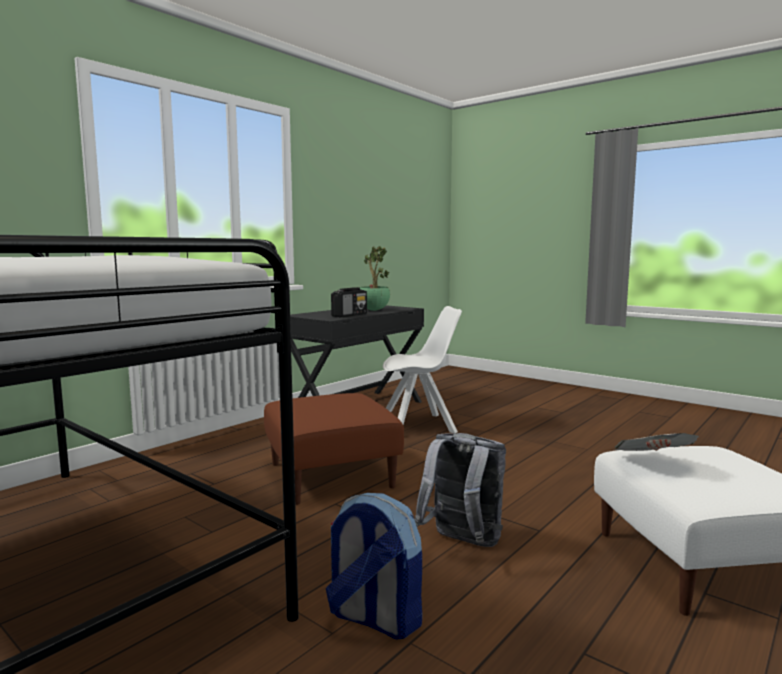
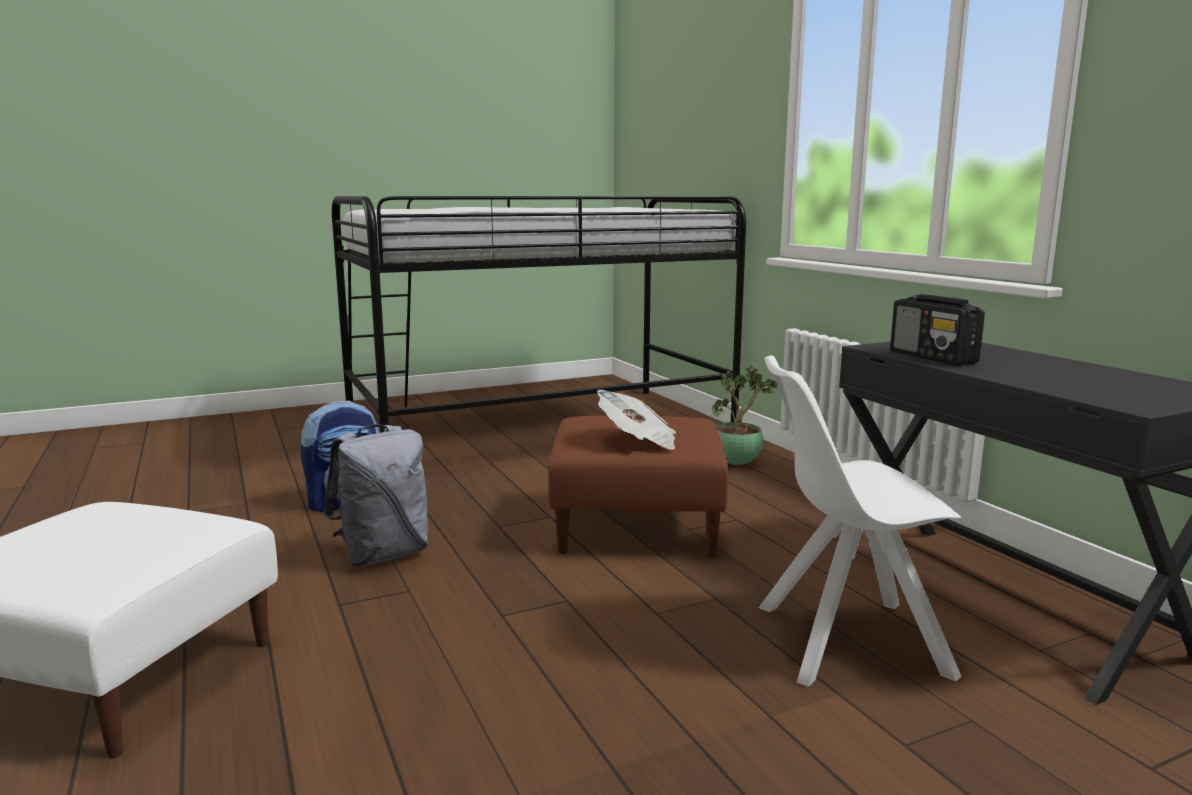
camera: 115 degrees right, 5 degrees up
(373, 310) = (1058, 377): potted plant -> potted plant (738, 463)
(420, 426) = (845, 641): white chair -> white chair turned 75 degrees clockwise
(652, 463) = (176, 521): newspaper -> newspaper (638, 441)

